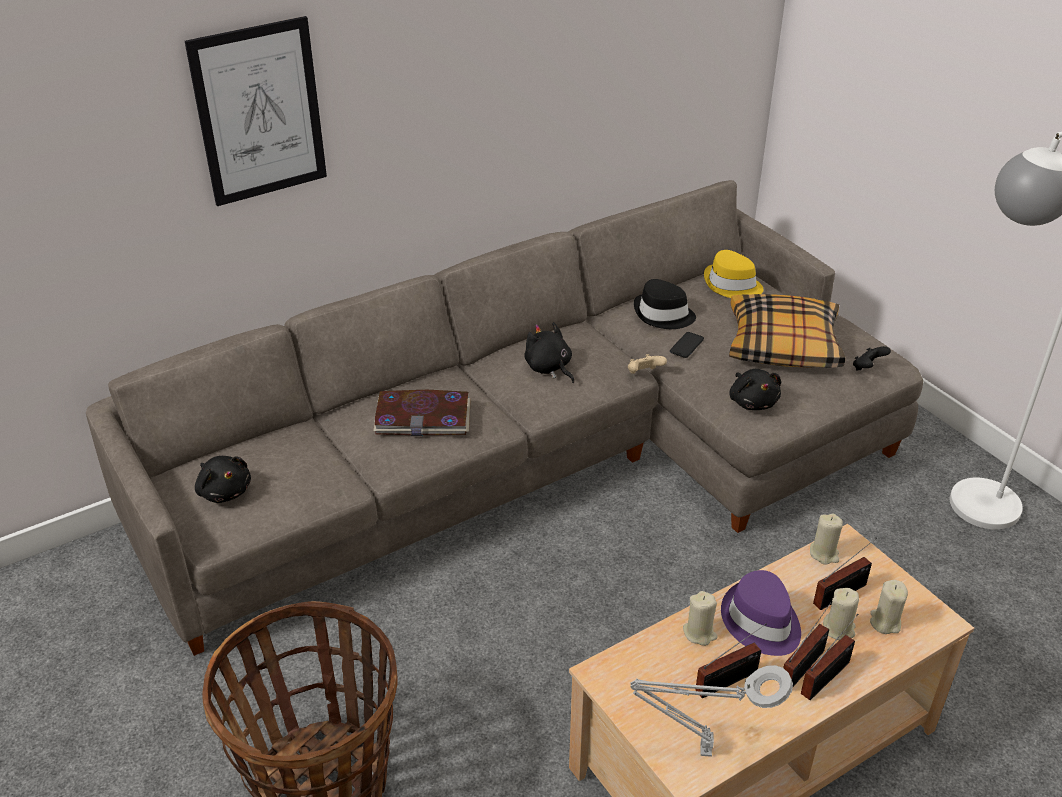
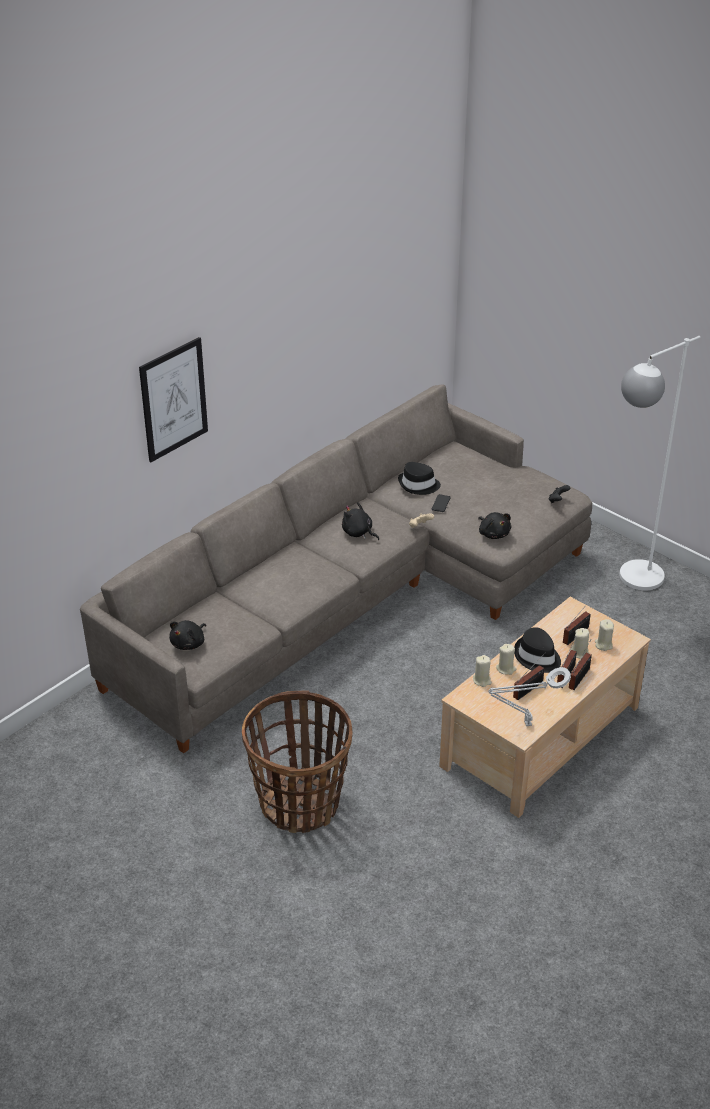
camera: 15 degrees left, 0 degrees up
(224, 491) = (189, 643): black plush toy -> black plush toy turned 90 degrees clockwise
(423, 417) = (292, 577): book -> none
(732, 285) = (456, 457): yellow hat -> none
(760, 622) = (537, 657): purple hat -> black hat
(783, 345) = (501, 493): pillow -> none
(824, 553) = (561, 615): beige candle -> beige candle (482, 680)

